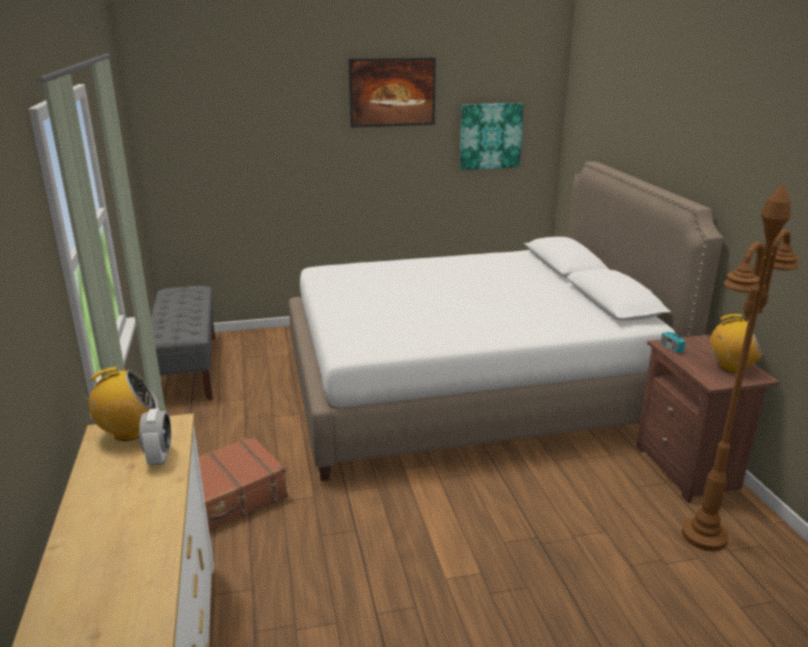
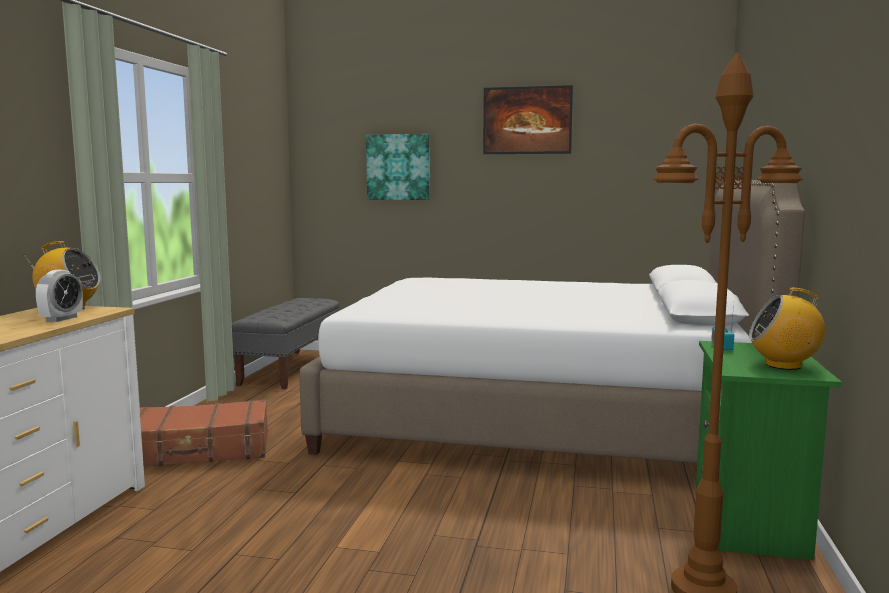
camera: 25 degrees right, 15 degrees down
(490, 136) = (635, 168): picture -> picture (398, 167)
(689, 469) = (751, 527): brown nightstand -> green nightstand
(731, 367) = (784, 365): radio -> radio turned 150 degrees clockwise

